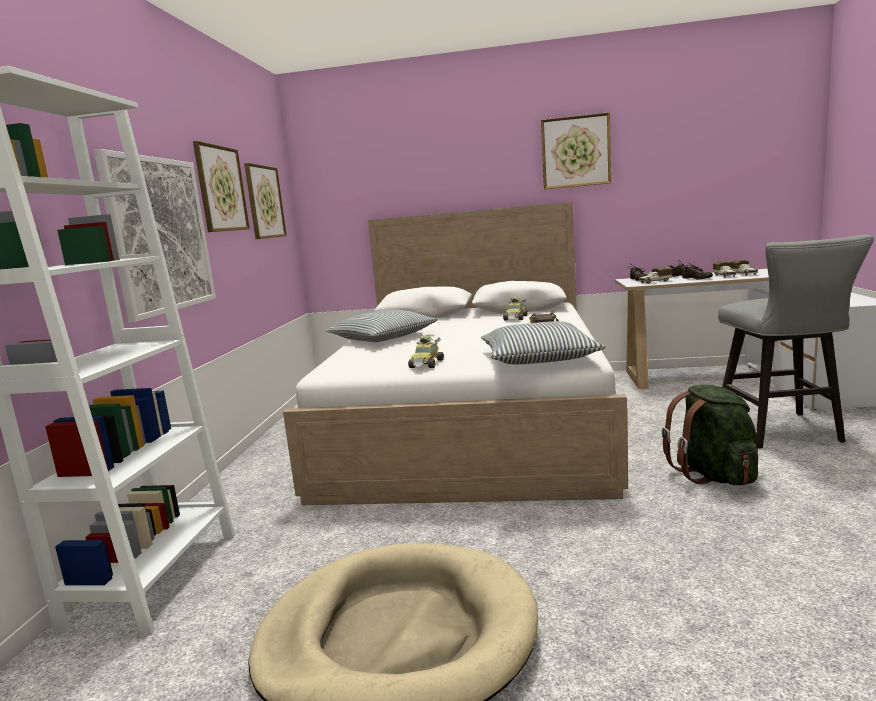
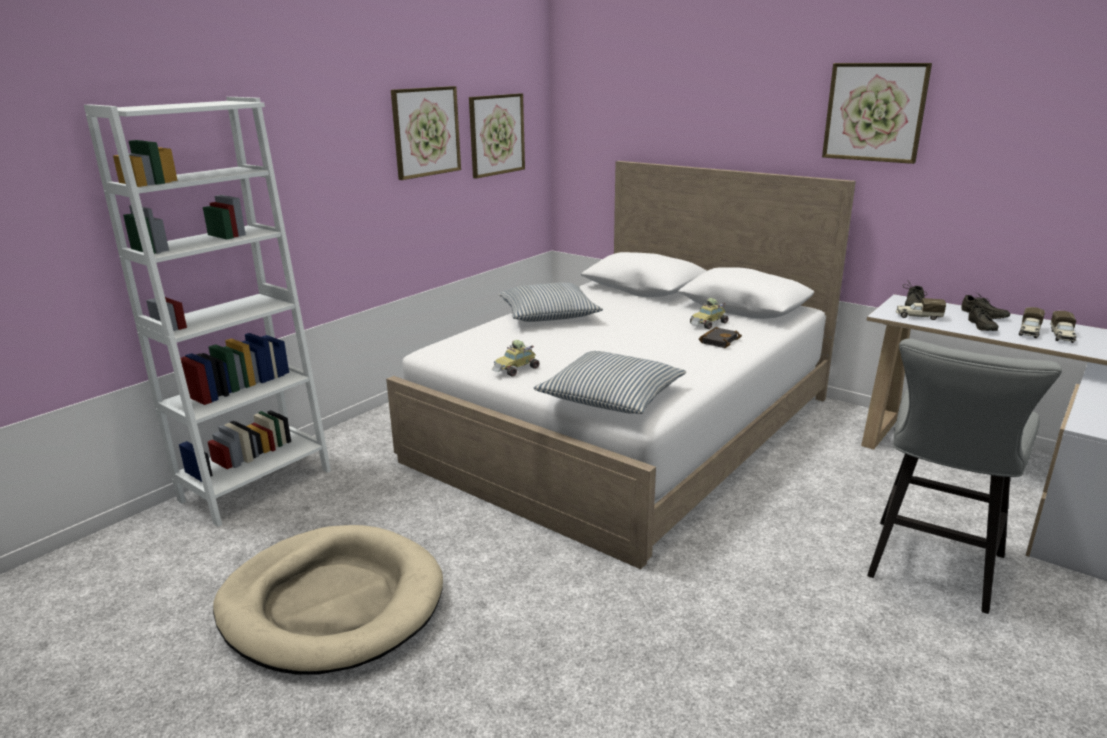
camera: 30 degrees right, 10 degrees up
(160, 235) = (332, 191): picture -> none
(714, 475) = (765, 585): green backpack -> none

